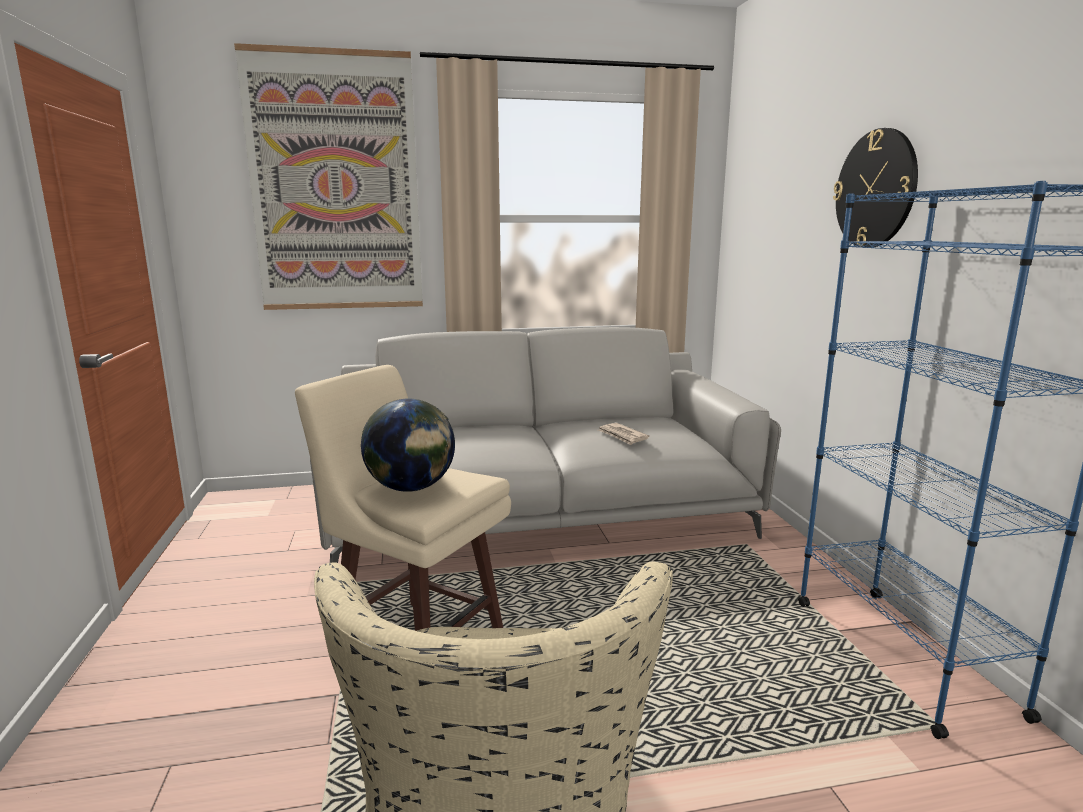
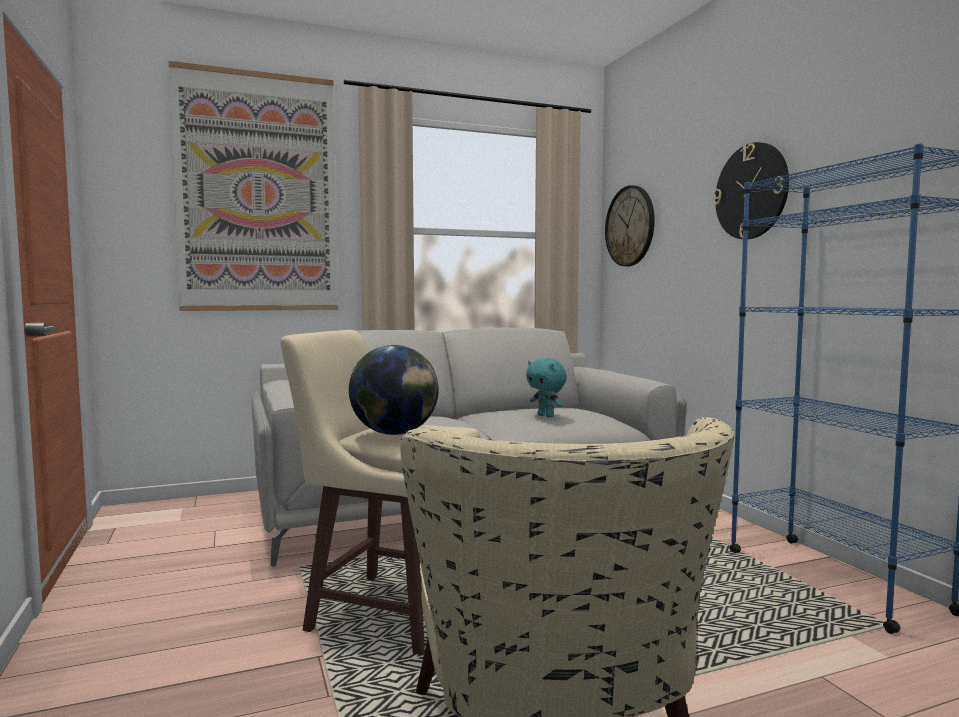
camera: 10 degrees left, 10 degrees down
(622, 436) = (546, 416): newspaper -> turquoise plush toy
(749, 210) = (630, 226): none -> wall clock

